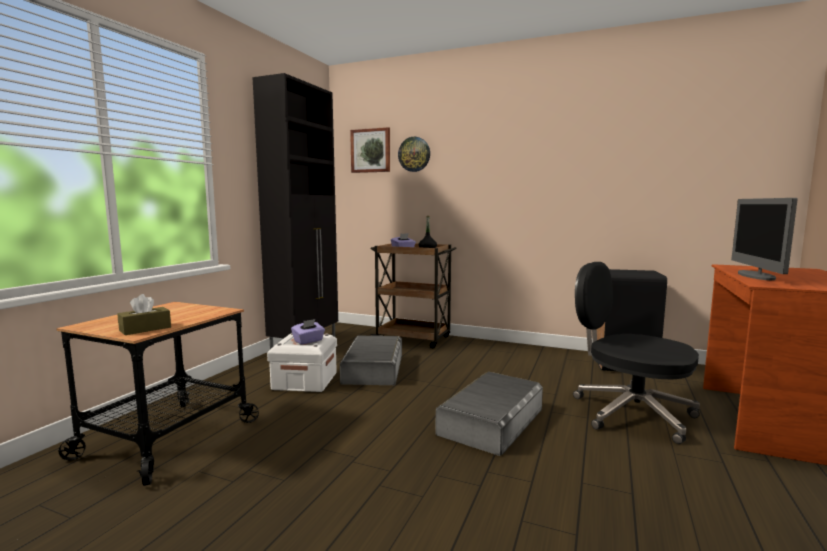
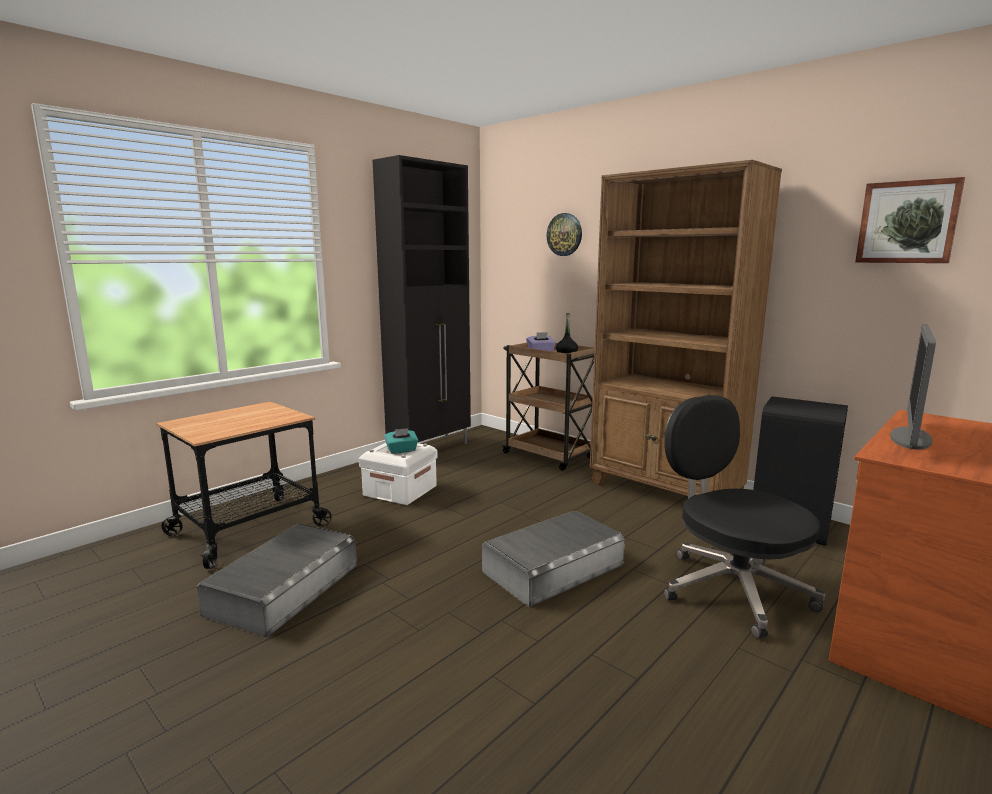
camera: 20 degrees right, 5 degrees up
(145, 329) = (215, 432): brown tissue box -> none
(308, 341) = (401, 450): purple tissue box -> turquoise tissue box
(371, 150) = (519, 229): picture -> picture (907, 222)
(373, 369) = (478, 487): grey storage box -> grey storage box (285, 589)
(522, 353) = (665, 491): none -> brown bookcase

